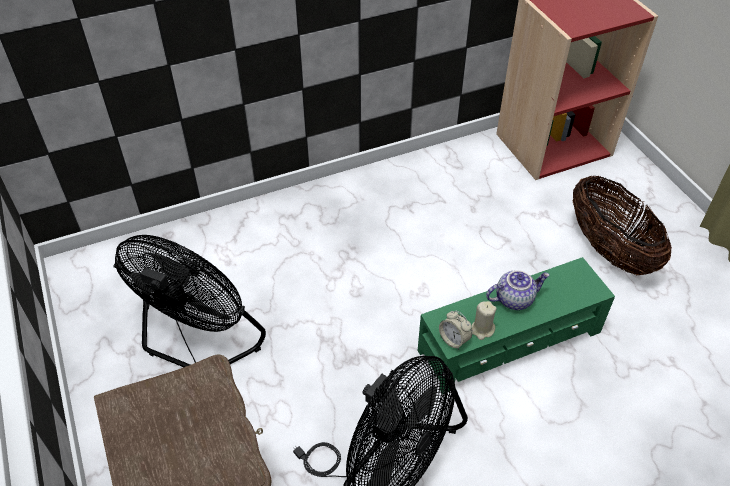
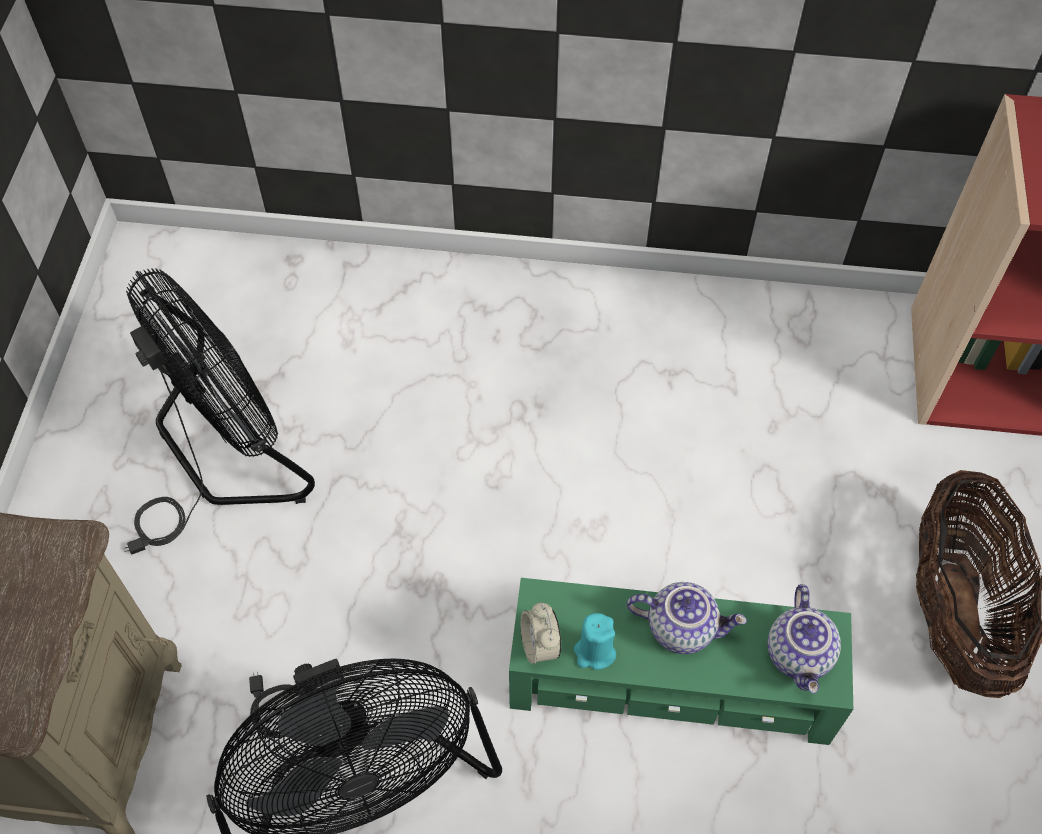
camera: 30 degrees right, 10 degrees up
(482, 330) = (594, 652): beige candle -> turquoise candle
(575, 284) = (800, 655): none -> teapot

